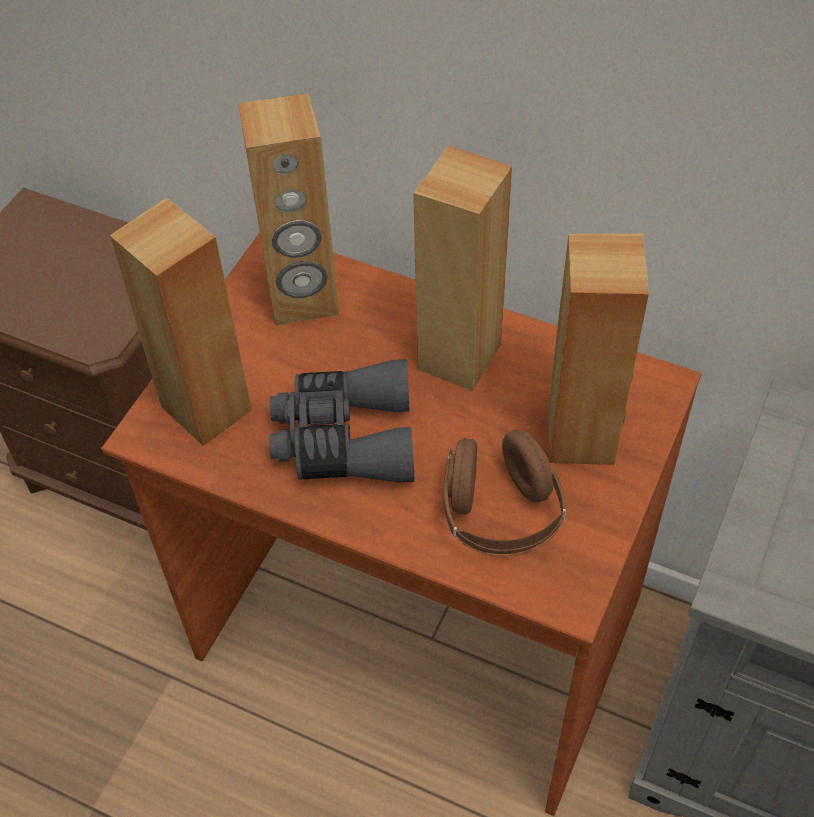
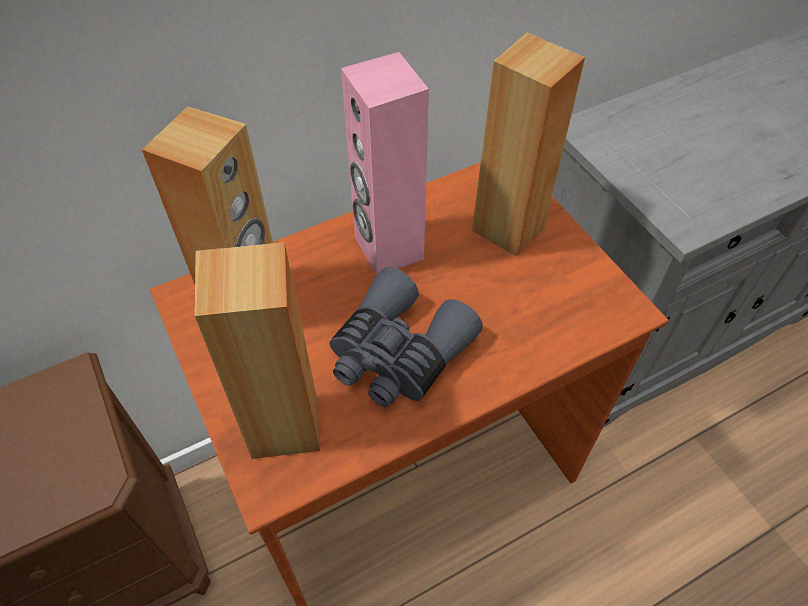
camera: 55 degrees left, 0 degrees up
(458, 356) = (388, 249): brown speaker -> pink speaker
(500, 515) = (537, 306): brown headphones -> none

